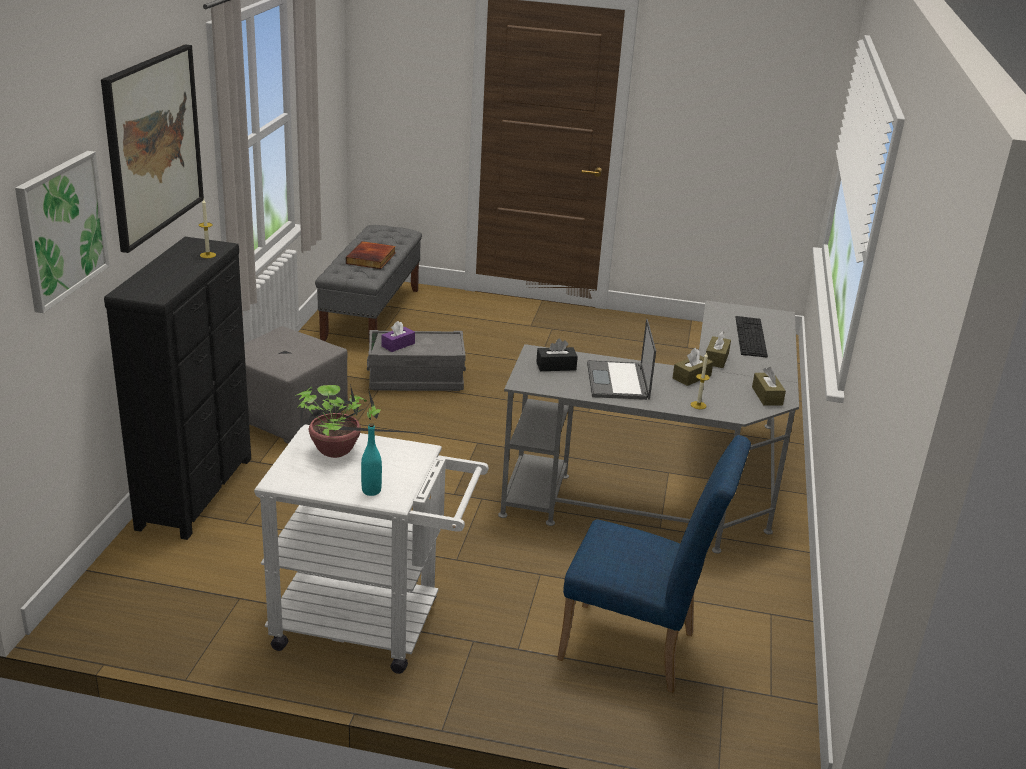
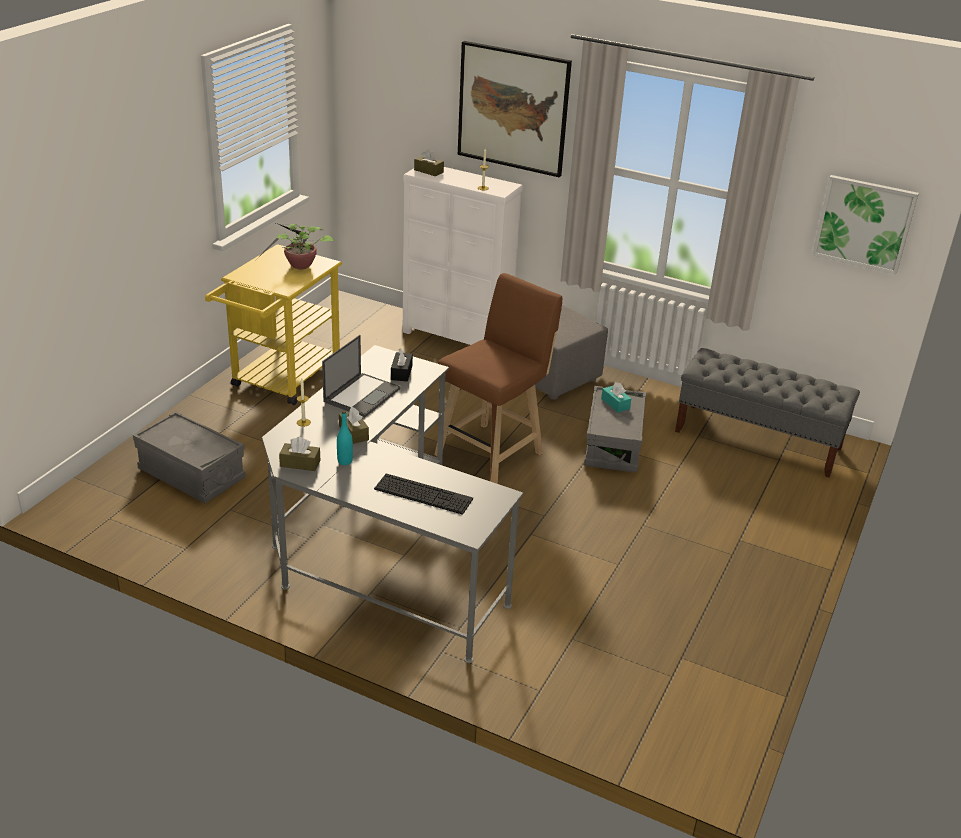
camera: 105 degrees right, 5 degrees up
(61, 229) = (407, 105): picture -> picture (864, 223)
(198, 492) = (456, 338): black dresser -> white dresser
(371, 491) = (250, 271): turquoise bottle -> turquoise bottle (345, 461)
(371, 626) = (281, 381): white cart -> yellow cart
(372, 258) = (749, 376): book -> none
(398, 345) = (615, 404): purple tissue box -> turquoise tissue box
(464, 441) = (493, 452): none -> brown stool
(618, 381) = (362, 394): laptop -> laptop turned 105 degrees clockwise
(638, 649) = (192, 474): blue chair -> grey storage box
(716, 359) = (383, 457): brown tissue box -> brown tissue box (428, 171)

